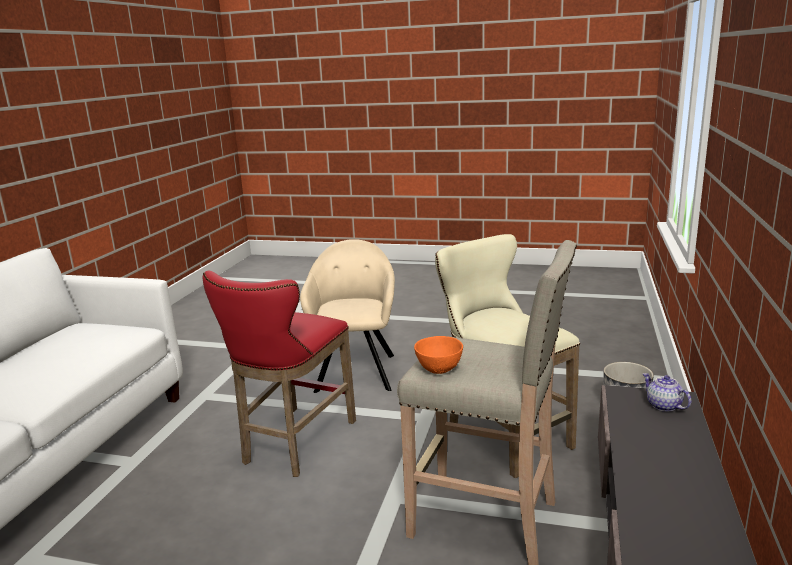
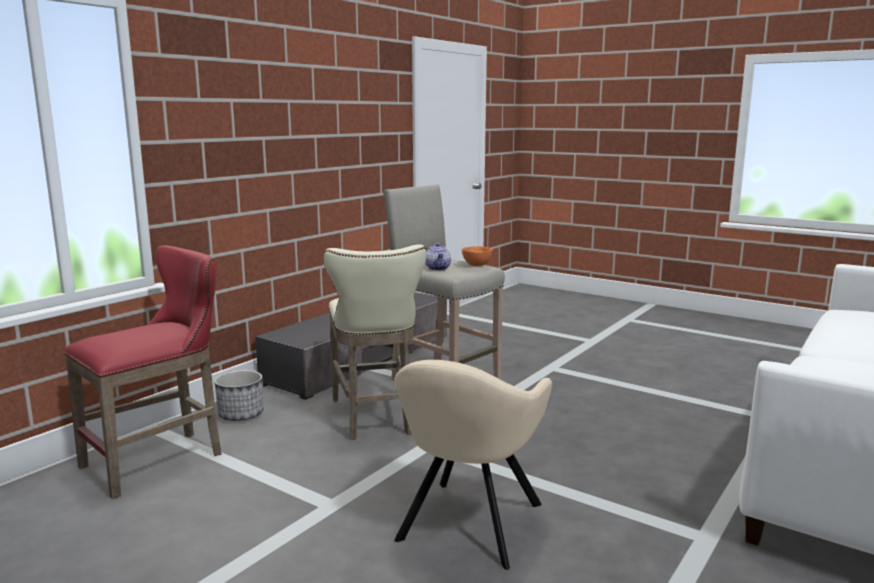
camera: 160 degrees left, 5 degrees down
(293, 444) = (573, 450): red stool -> red stool (161, 460)
(663, 405) = (293, 334): teapot -> teapot (438, 268)

